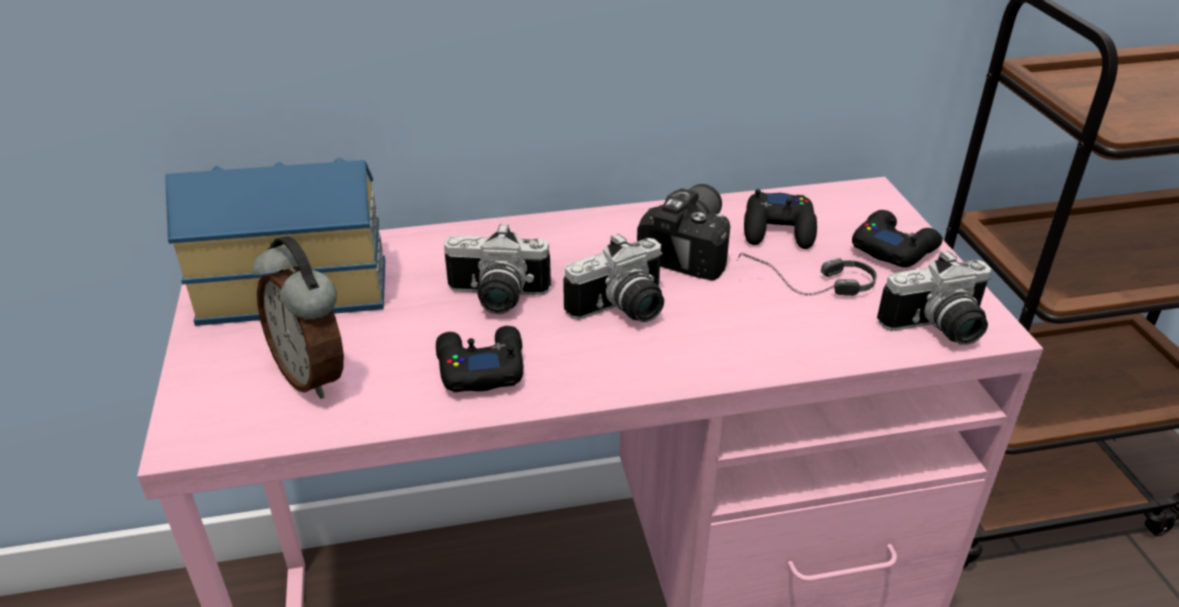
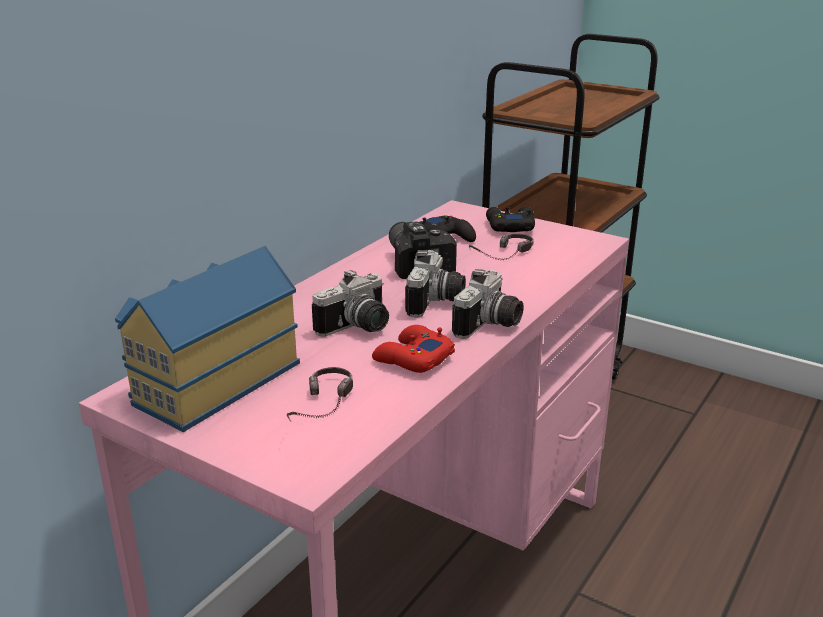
camera: 45 degrees left, 10 degrees down
(314, 374) = (323, 410): alarm clock -> headphones
(480, 367) = (412, 358): black game controller -> red game controller
(939, 330) = (583, 248): camera -> camera (491, 325)

